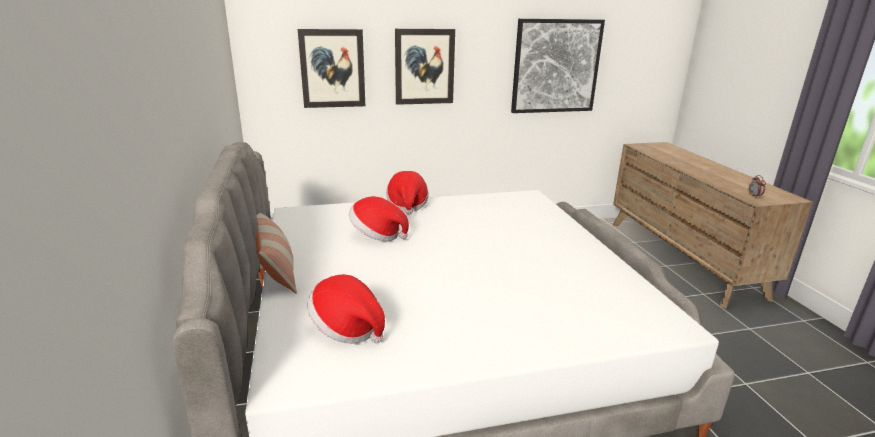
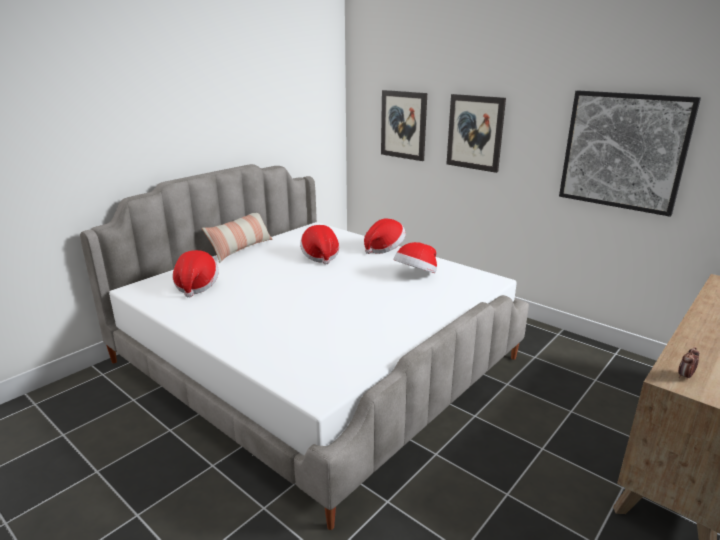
camera: 55 degrees right, 0 degrees up
(484, 214) = (416, 275): none -> hat

